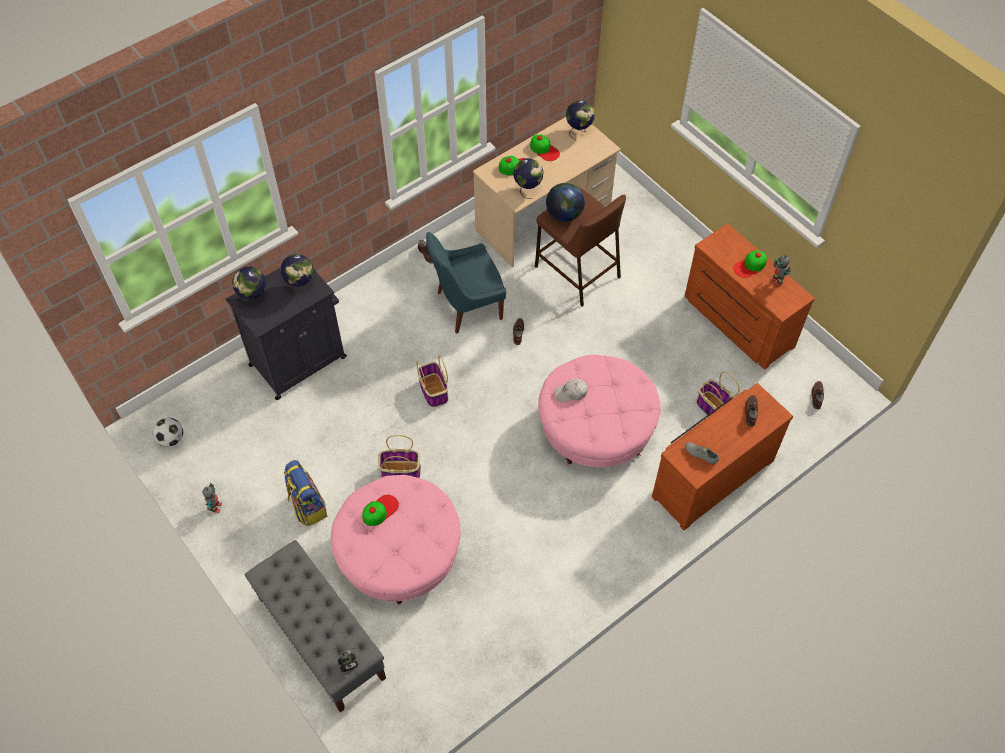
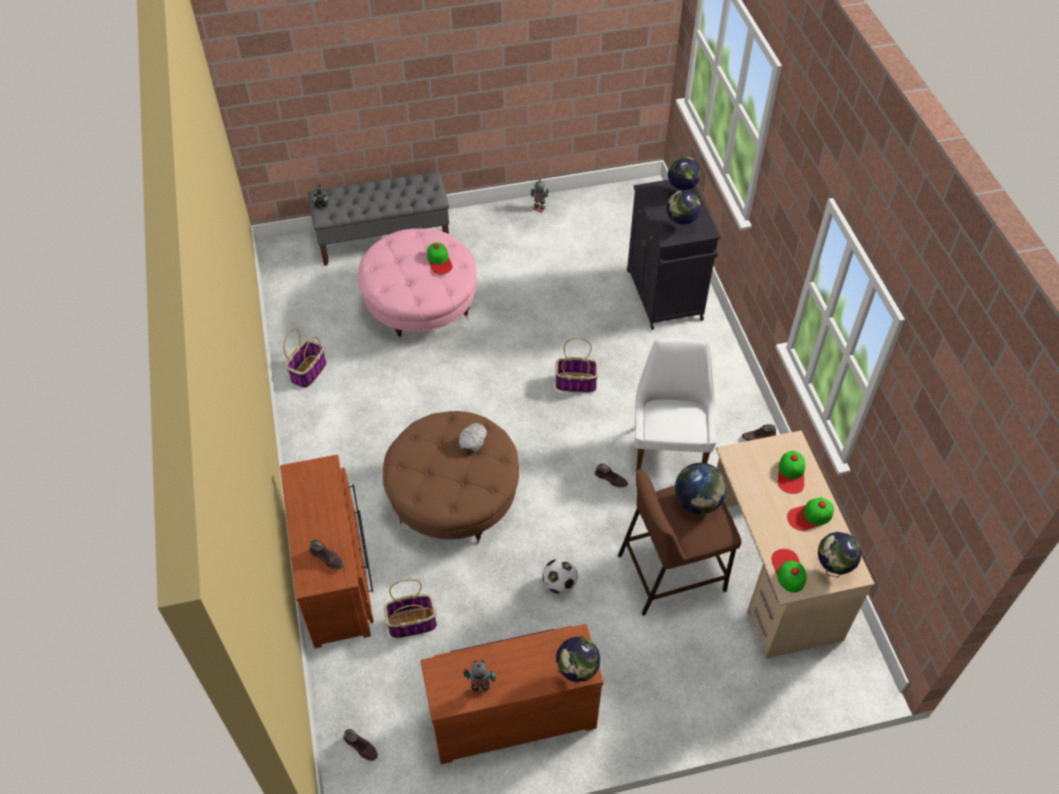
camera: 115 degrees right, 5 degrees down
(171, 439) = (622, 197): football -> football (559, 584)
(307, 506) = (505, 261): backpack -> none
(400, 472) = (501, 330): basket -> basket (308, 371)
(466, 306) = (669, 447): blue chair -> white chair
(528, 189) = (748, 472): globe -> globe (577, 673)
(596, 429) = (453, 498): pink ottoman -> brown ottoman
(700, 455) = (312, 486): grey shoe -> none
(750, 266) = (520, 669): cap -> cap (788, 570)

